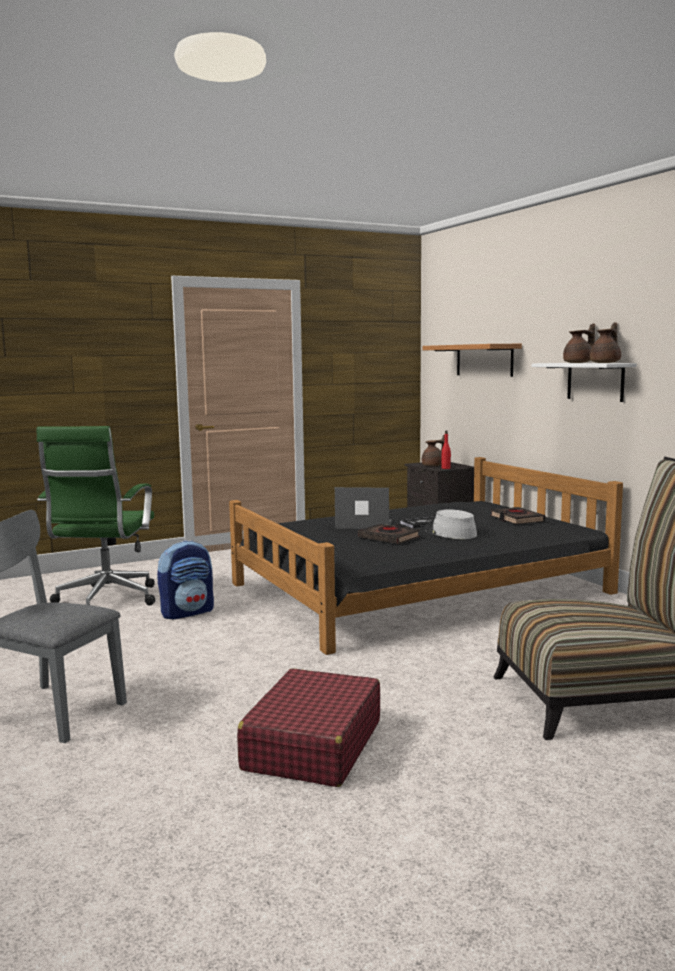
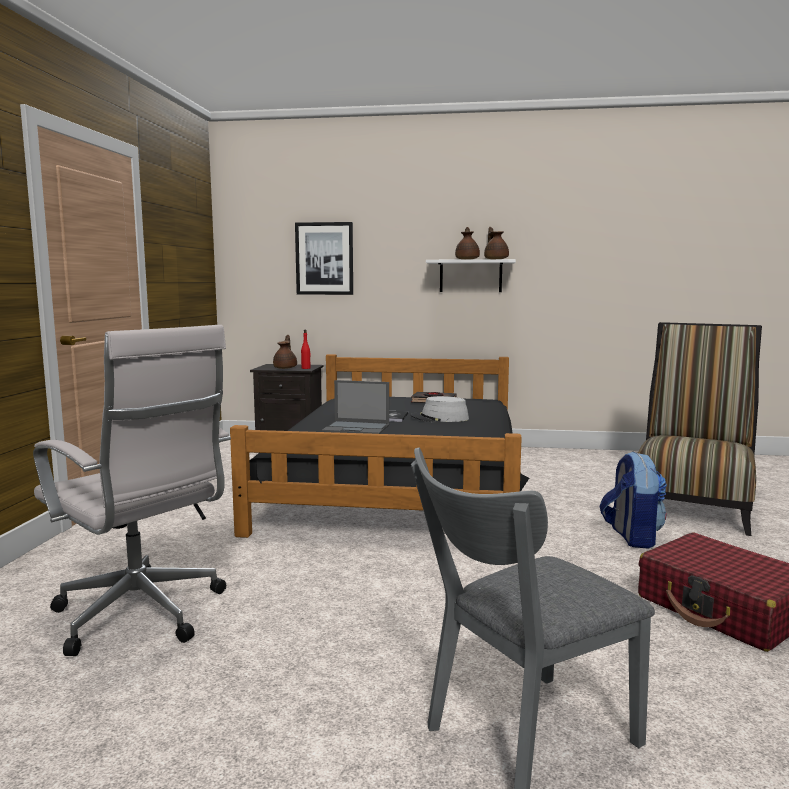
camera: 55 degrees left, 0 degrees up
(105, 601) = (143, 616): green office chair -> white office chair
(187, 612) = (290, 579): backpack -> backpack (631, 537)
(363, 525) = (357, 428): laptop -> laptop turned 120 degrees counterclockwise
(389, 538) = (422, 432): black book -> none
(484, 360) = (324, 258): shelf -> picture

